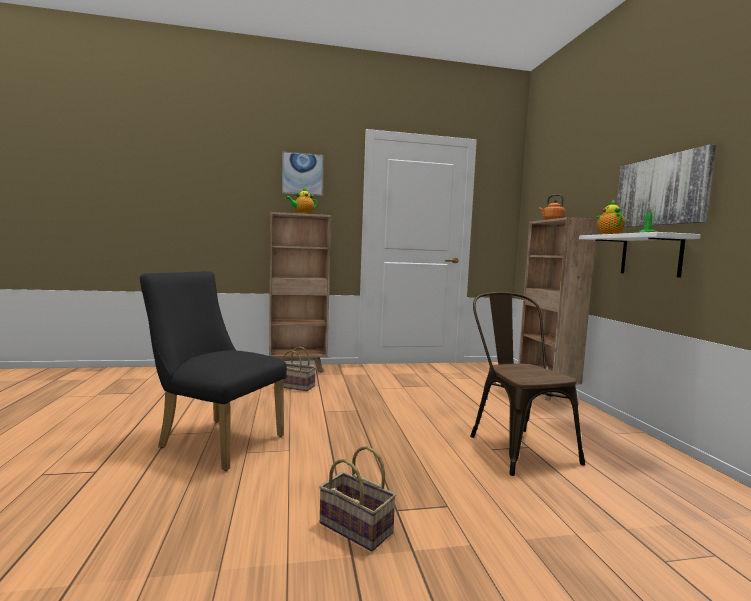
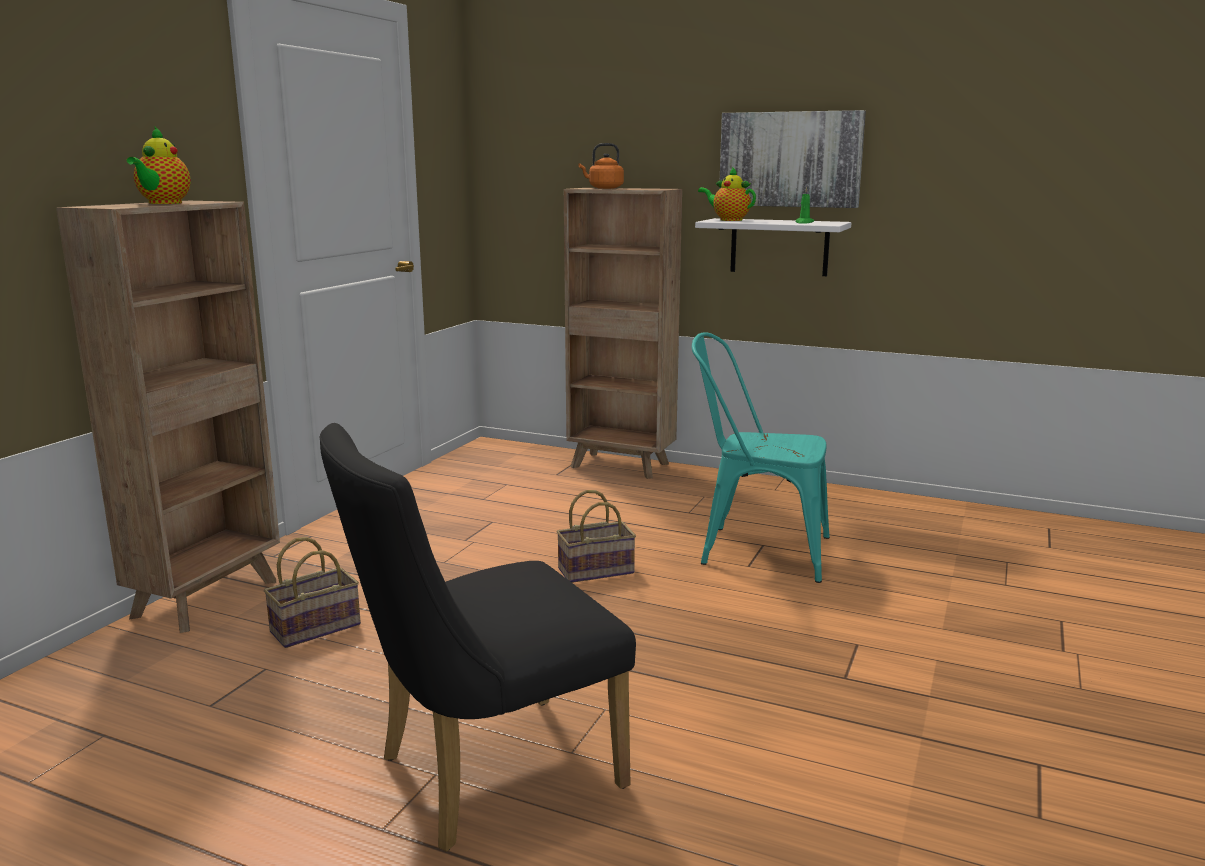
camera: 55 degrees left, 10 degrees up
(302, 174) = (108, 83): picture -> none
(358, 528) = (867, 715): basket -> basket (597, 570)
(516, 446) = (754, 550): brown chair -> turquoise chair

